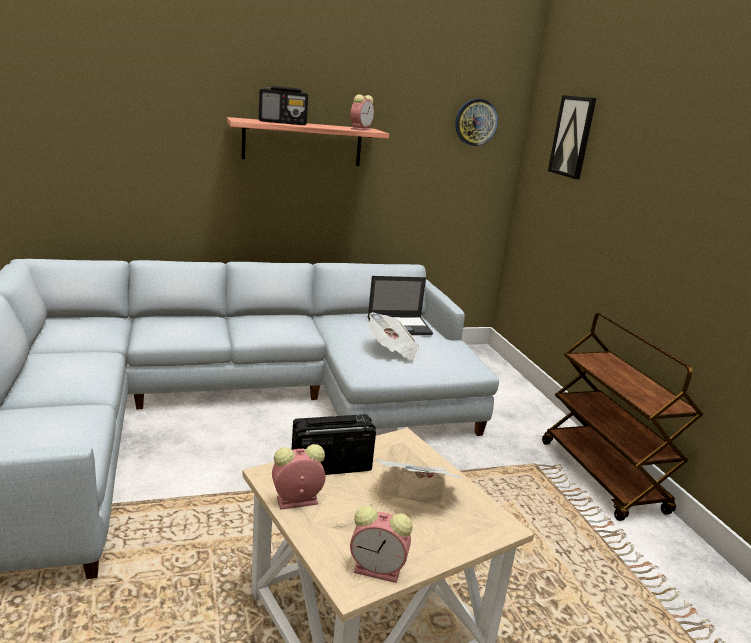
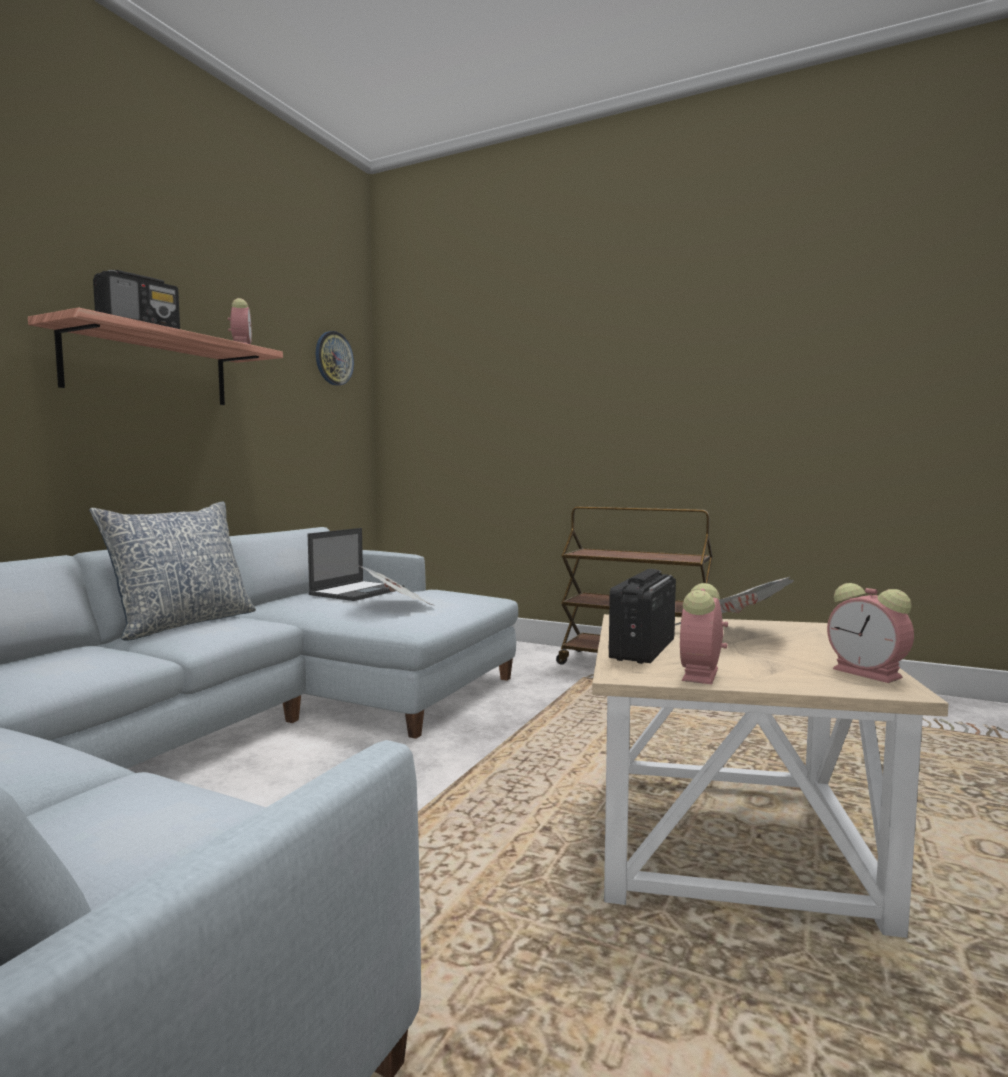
camera: 45 degrees left, 15 degrees down
(272, 317) = (183, 624): none -> pillow
(379, 569) = (870, 673): alarm clock -> alarm clock turned 90 degrees clockwise
(572, 136) = (455, 362): picture -> none

